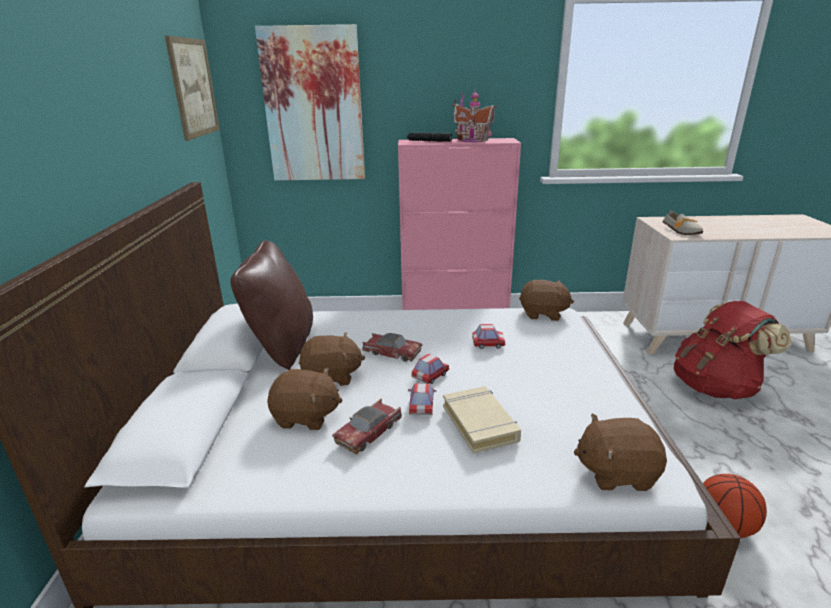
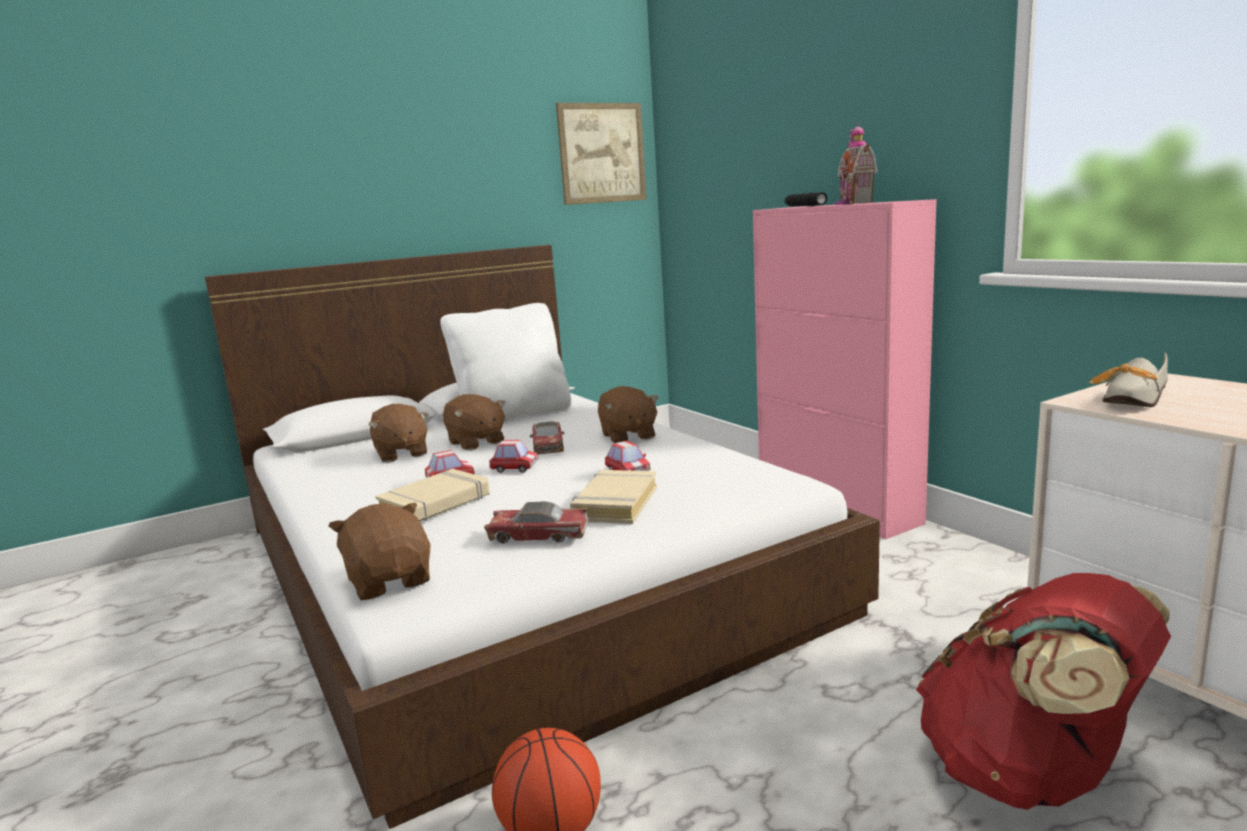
camera: 60 degrees right, 10 degrees down
(282, 346) = (513, 415): brown pillow -> white pillow
(313, 106) = (723, 167): picture -> none
(368, 432) = (390, 475): toy car -> toy car (538, 535)
(543, 314) = (770, 476): brown plush toy -> brown plush toy (627, 436)
(544, 362) = (615, 504): none -> beige book

